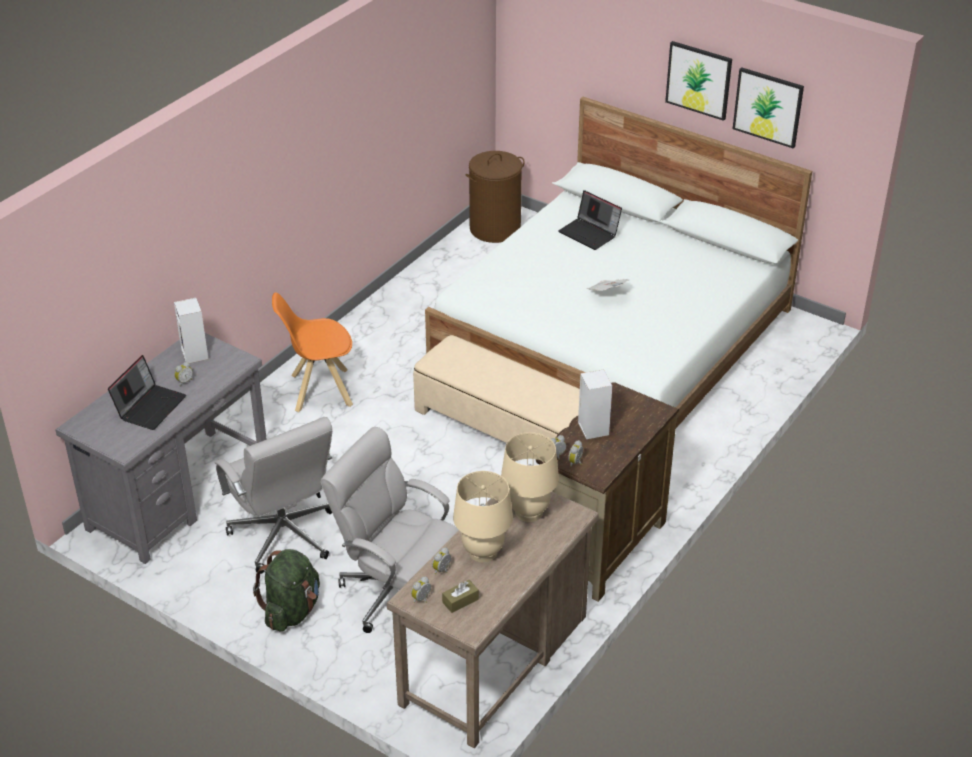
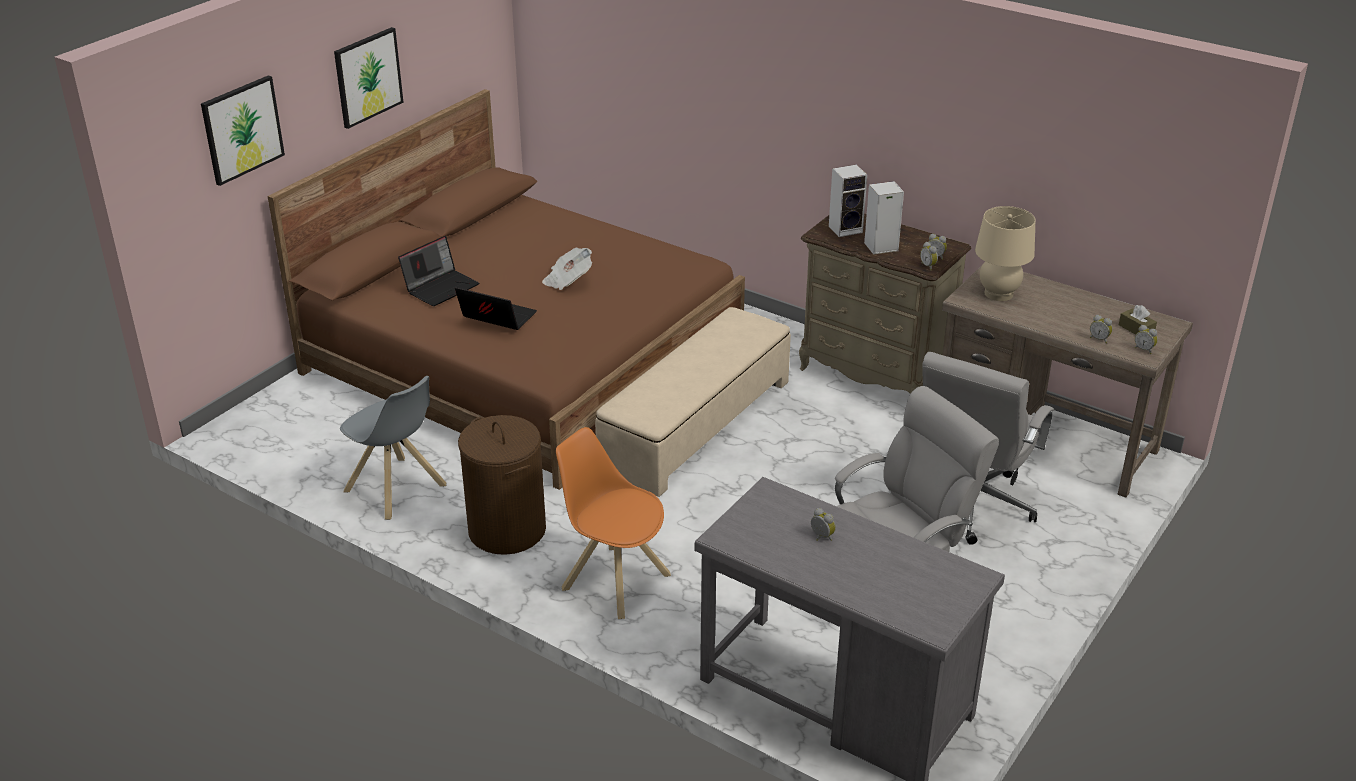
camera: 90 degrees left, 5 degrees down
(150, 406) = (880, 563): laptop -> laptop (496, 317)
(195, 355) = (760, 533): speaker -> speaker (846, 229)
(292, 611) = (1019, 578): green backpack -> none
(319, 390) = (613, 580): orange chair -> orange chair turned 135 degrees clockwise
(430, 288) = (397, 489): none -> grey chair
(483, 552) = (1064, 318): beige table lamp -> none
(495, 228) = (268, 436): brown laundry basket -> brown laundry basket (506, 530)
(613, 334) = (523, 356): white bed -> brown bed
(768, 107) = (431, 55): picture -> picture (242, 129)

